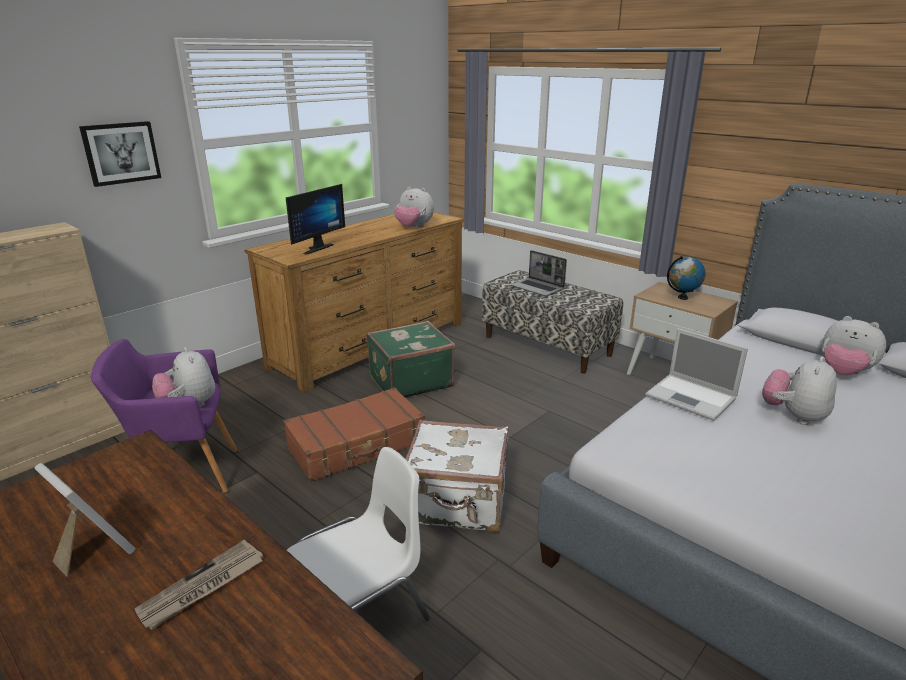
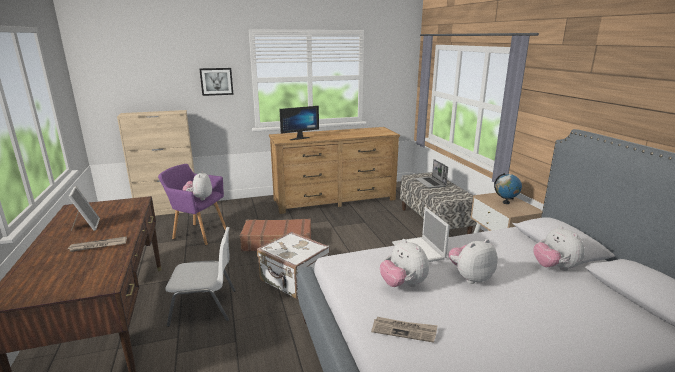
camera: 30 degrees right, 5 degrees down
(409, 381) = (334, 221): green suitcase -> none
(414, 227) = (364, 135): plush toy -> plush toy (403, 284)
(840, 524) = (404, 330): none -> newspaper

